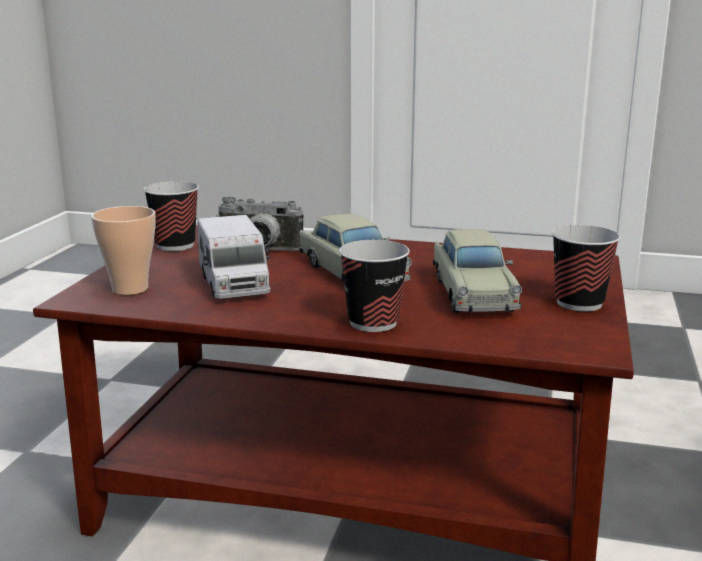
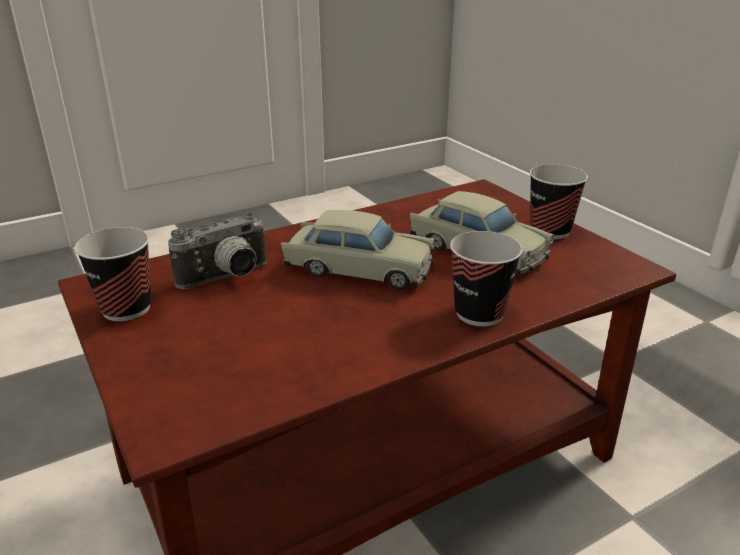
camera: 45 degrees left, 10 degrees up
(130, 289) = (198, 388): cup -> none
(233, 284) = (289, 329): toy truck -> none

